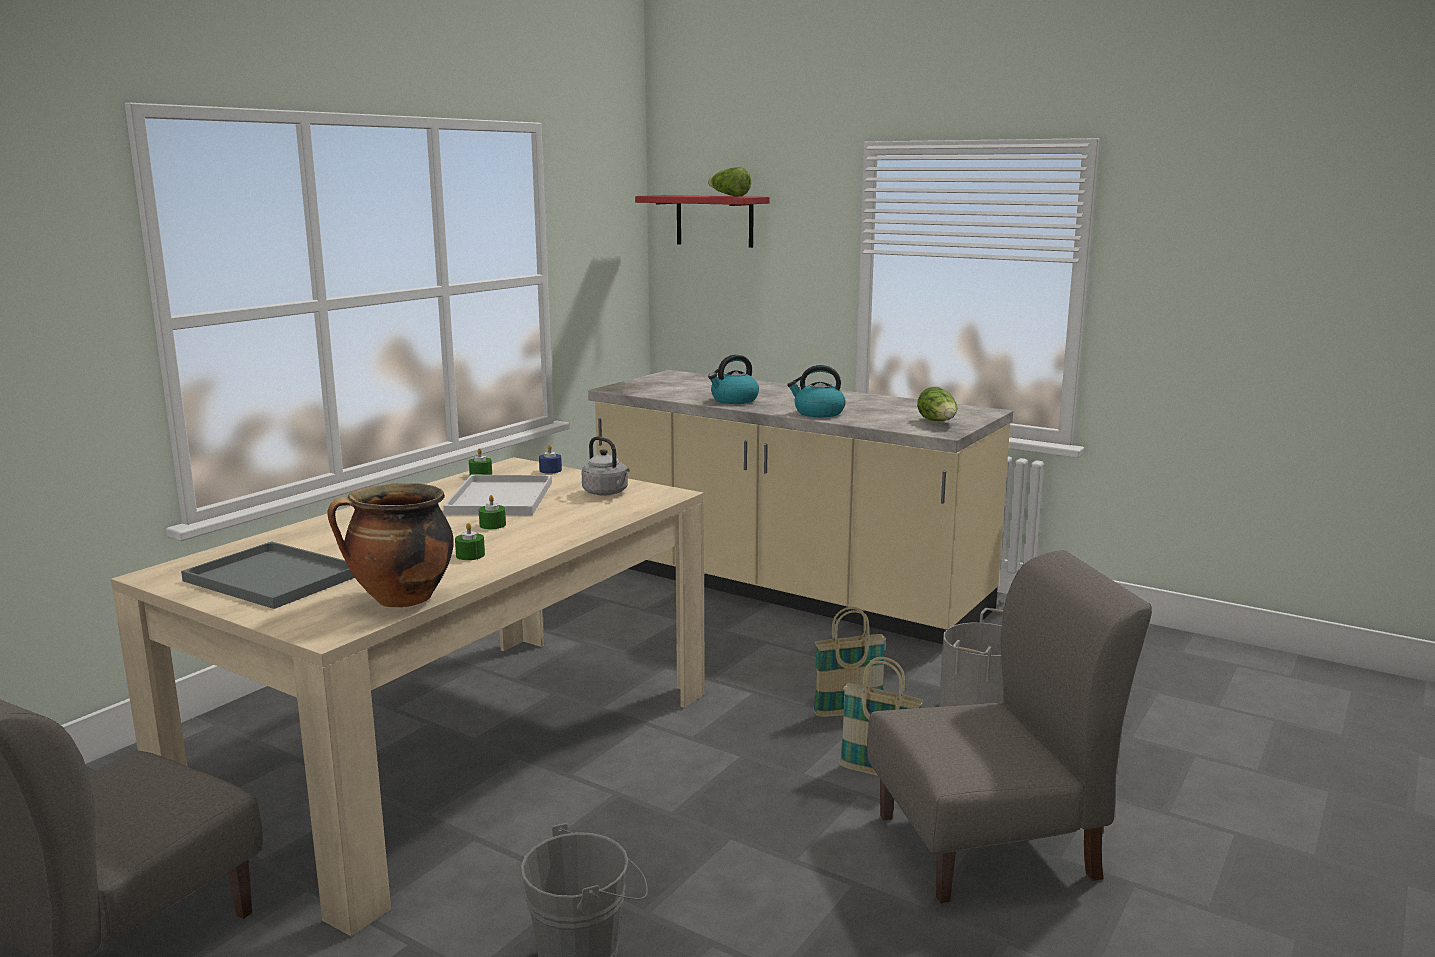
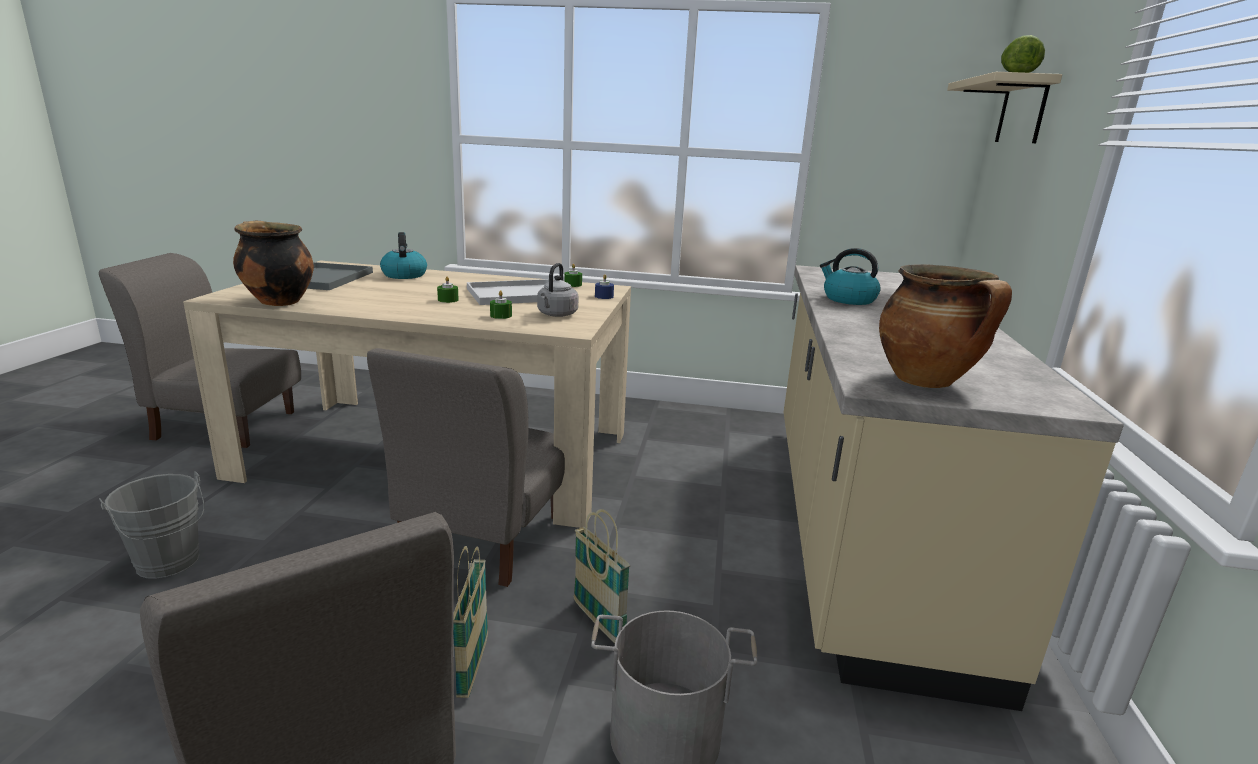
camera: 65 degrees right, 5 degrees up
(470, 555) = (375, 303): green candle -> green candle (501, 315)
(682, 747) = (482, 538): none -> grey chair
(714, 221) = (1022, 111): red shelf -> beige shelf
(818, 413) = (857, 328): kettle -> kettle (404, 275)
(938, 422) = (927, 381): lettuce -> cooking pot

